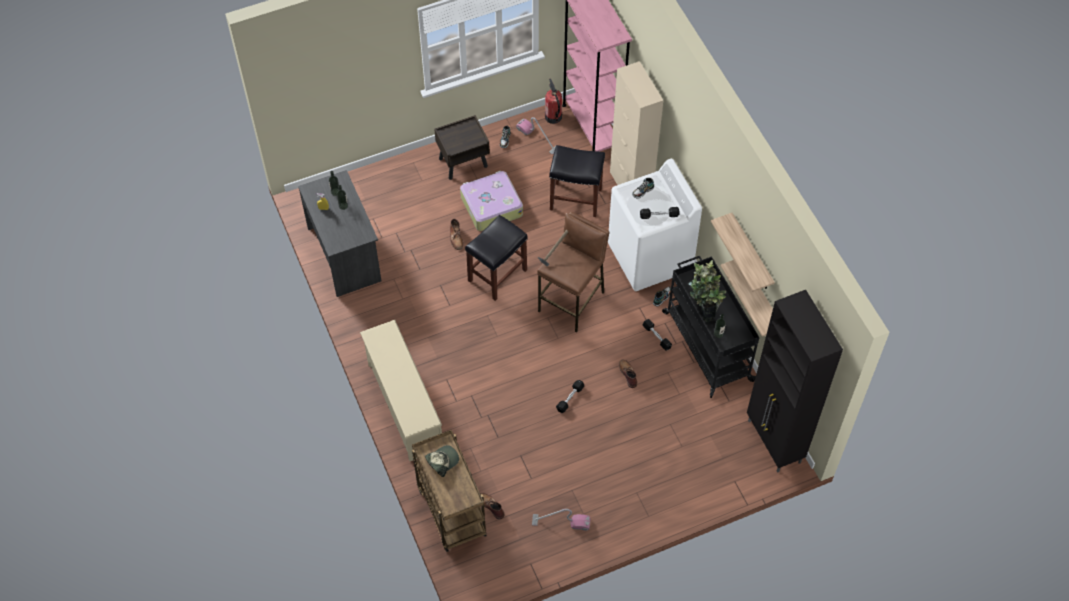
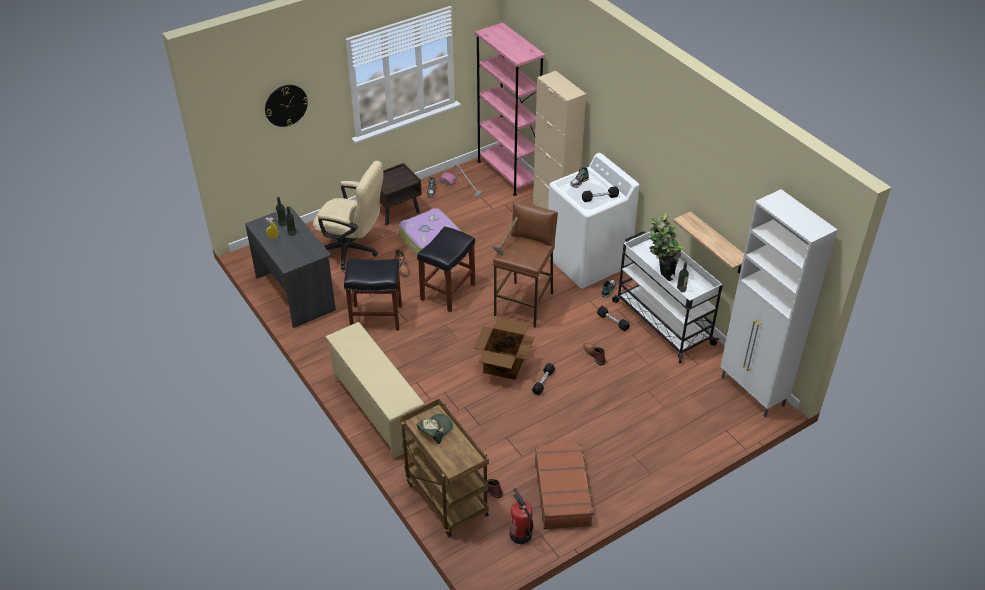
camera: 10 degrees left, 15 degrees down
(350, 69) = (286, 105): none -> wall clock
(409, 208) = (352, 250): none -> beige office chair
(535, 372) = (503, 365): none -> cardboard box
(553, 117) = (471, 171): fire extinguisher -> fire extinguisher (521, 535)
(561, 522) = (563, 492): vacuum cleaner -> brown suitcase
(576, 199) = (508, 226): black stool -> black stool (377, 317)
(706, 345) = (662, 322): black cart -> white cart
(751, 254) = (703, 199): shelf -> none
(774, 442) = (752, 392): black cabinet -> white cabinet

